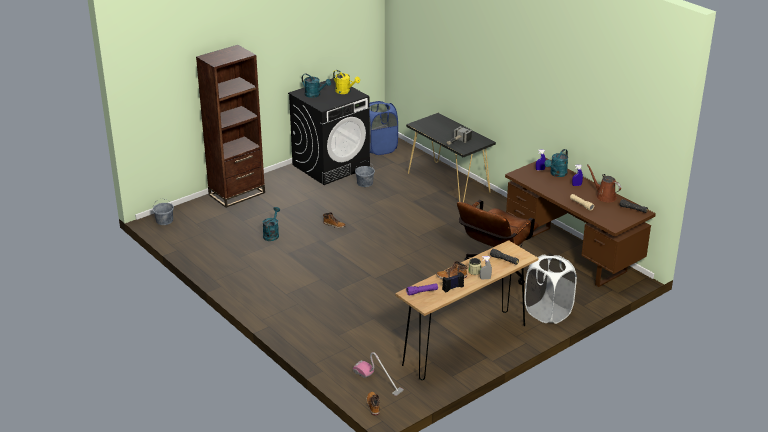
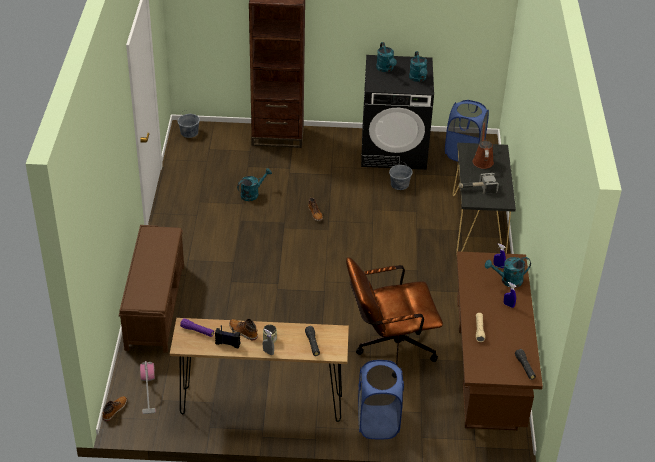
camera: 40 degrees right, 10 degrees up
(305, 332) = (155, 306): none -> brown bench
(345, 91) = (418, 79): yellow watering can -> turquoise watering can
(547, 312) = (377, 422): white laundry basket -> blue laundry basket
(604, 196) = (517, 334): brown watering can -> brown watering can (482, 160)

